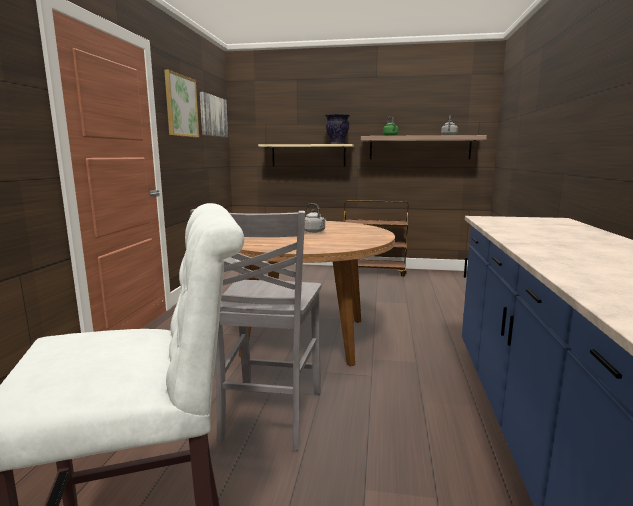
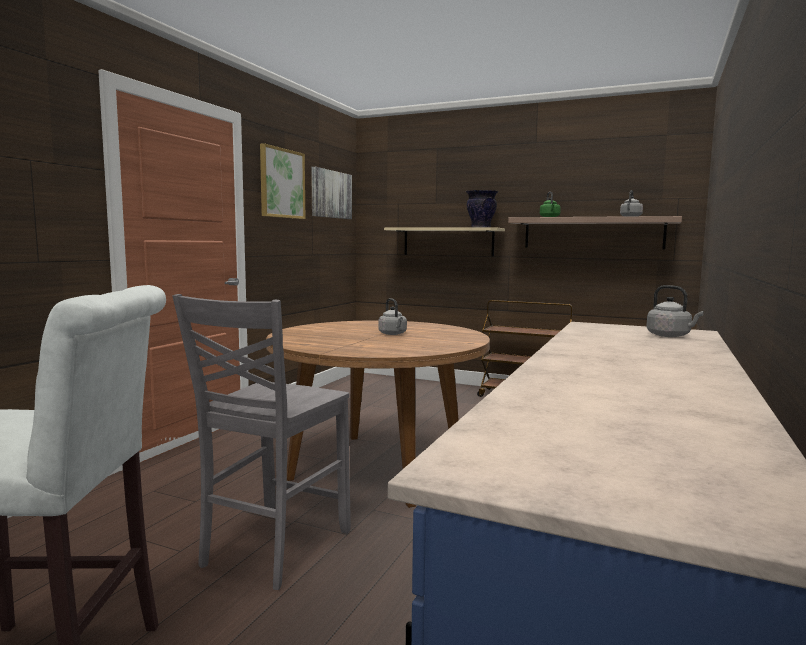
camera: 15 degrees right, 5 degrees down
(552, 223) = (670, 336): none -> grey kettle

